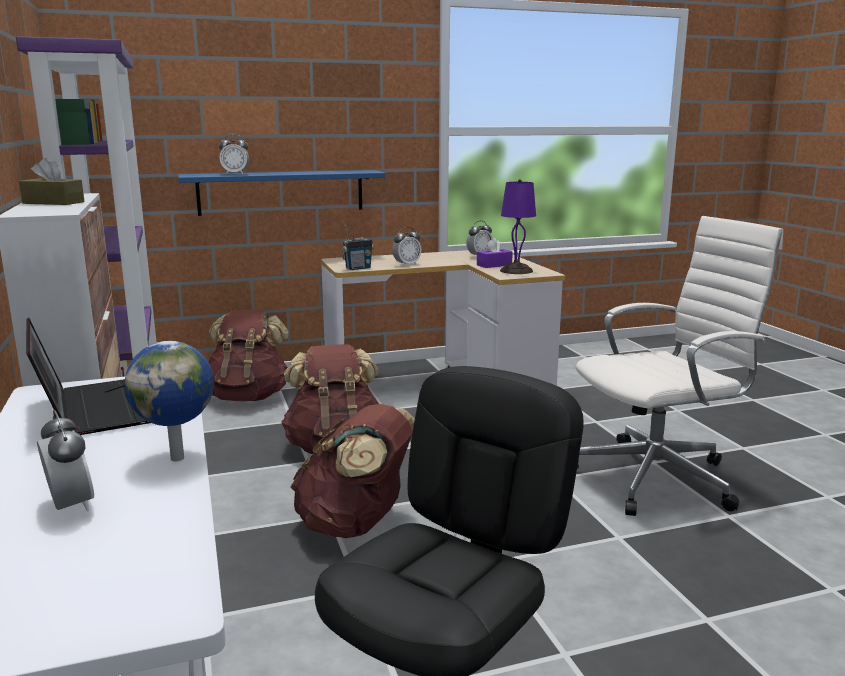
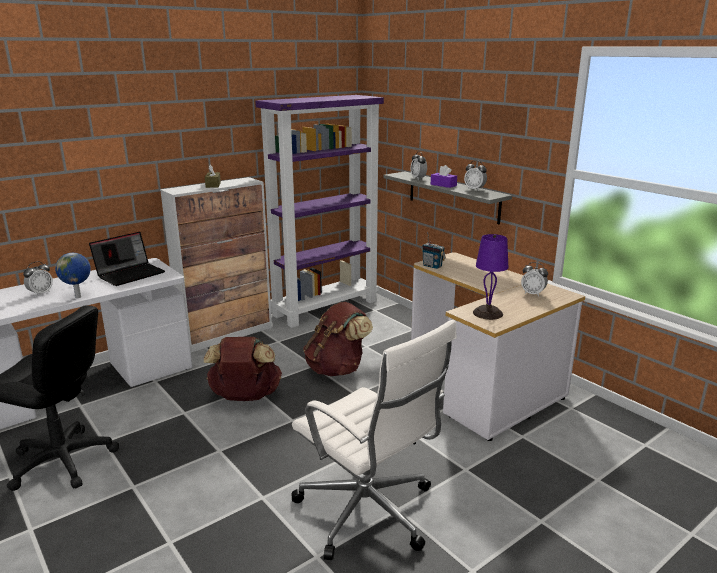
camera: 70 degrees right, 5 degrees up
(248, 397) = (391, 324): brown backpack -> none
(281, 192) = (453, 196): blue shelf -> grey shelf
(406, 265) = (463, 276): alarm clock -> alarm clock (474, 189)
(494, 265) = (501, 303): purple tissue box -> purple tissue box (443, 185)

